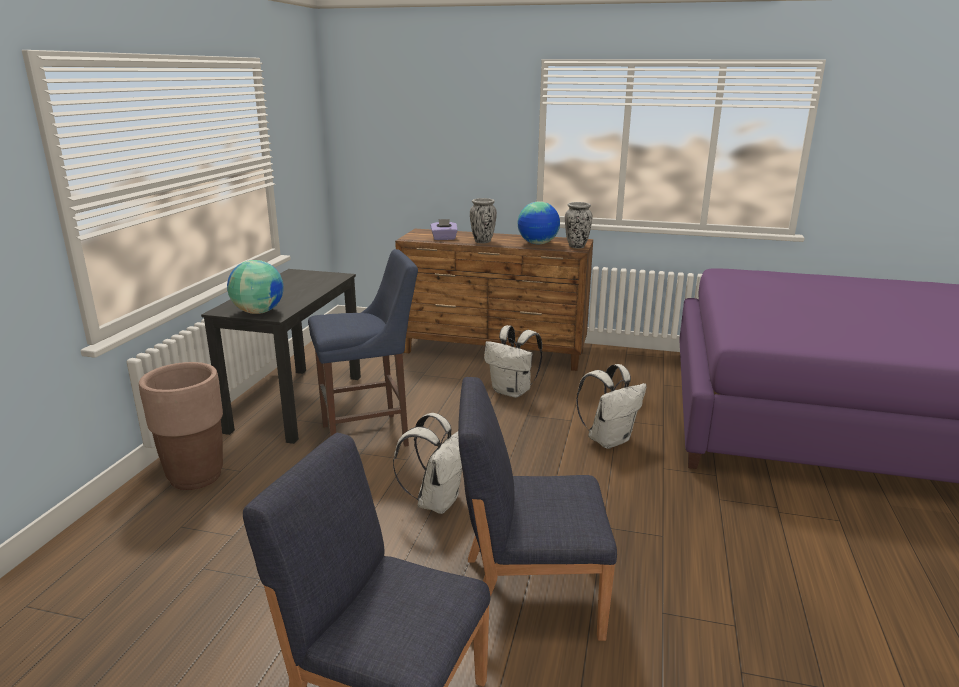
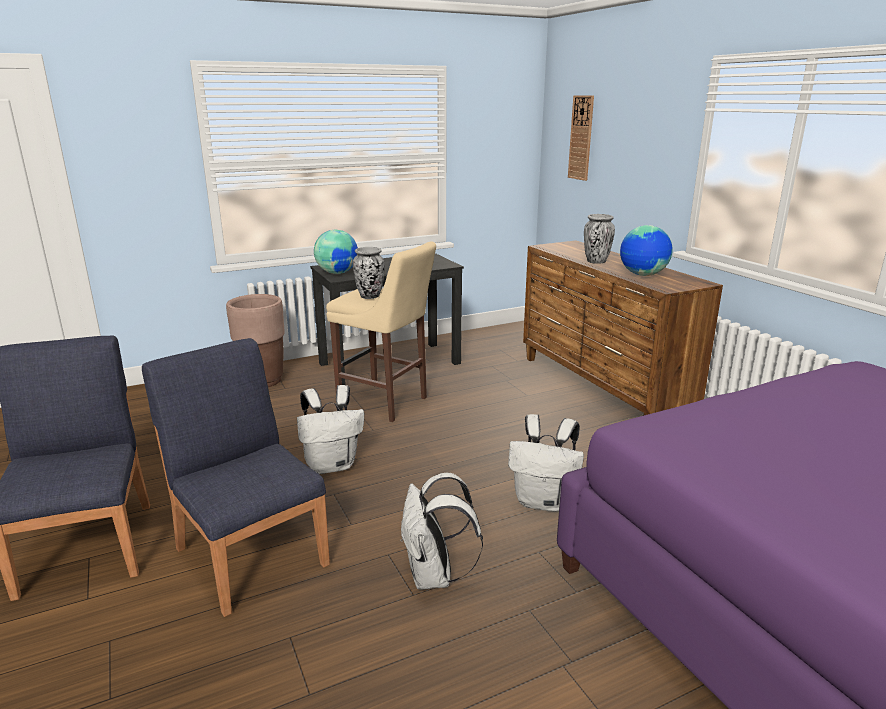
camera: 50 degrees right, 0 degrees up
(370, 435) = (386, 403): blue stool -> beige stool
(388, 130) = (581, 138): none -> wall clock
(444, 238) = (571, 252): purple tissue box -> none
(512, 391) = (547, 423): white backpack -> white backpack (434, 576)
(577, 246) = (676, 286): vase -> vase (370, 296)

